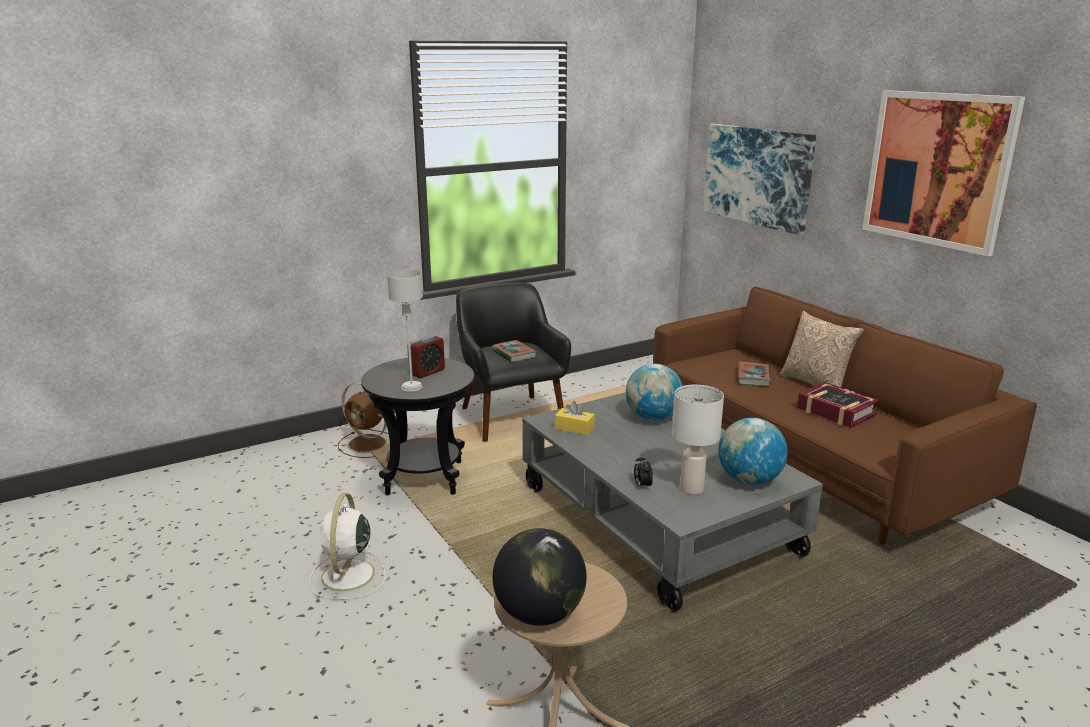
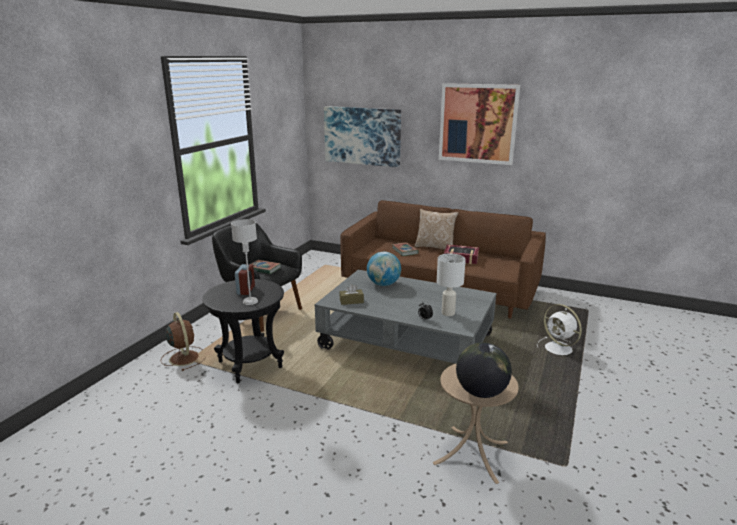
camera: 35 degrees left, 0 degrees up
(347, 577) = (274, 438): white fan -> white fan (559, 349)
(368, 444) = (184, 357): brown fan -> brown fan turned 120 degrees counterclockwise
(574, 428) = (351, 301): yellow tissue box -> brown tissue box
(749, 480) = (466, 301): globe -> none

